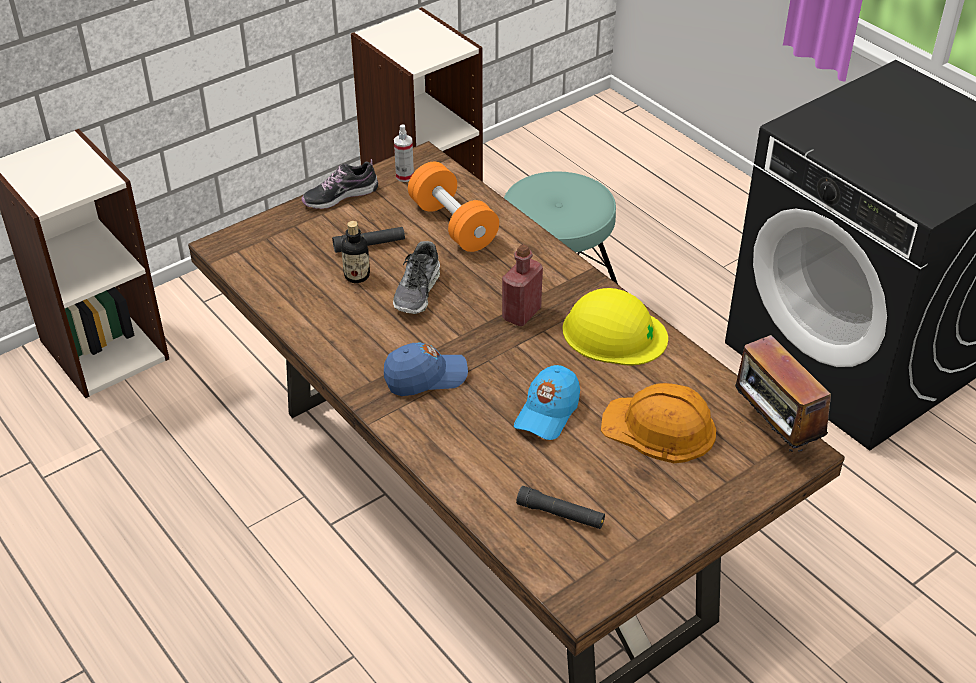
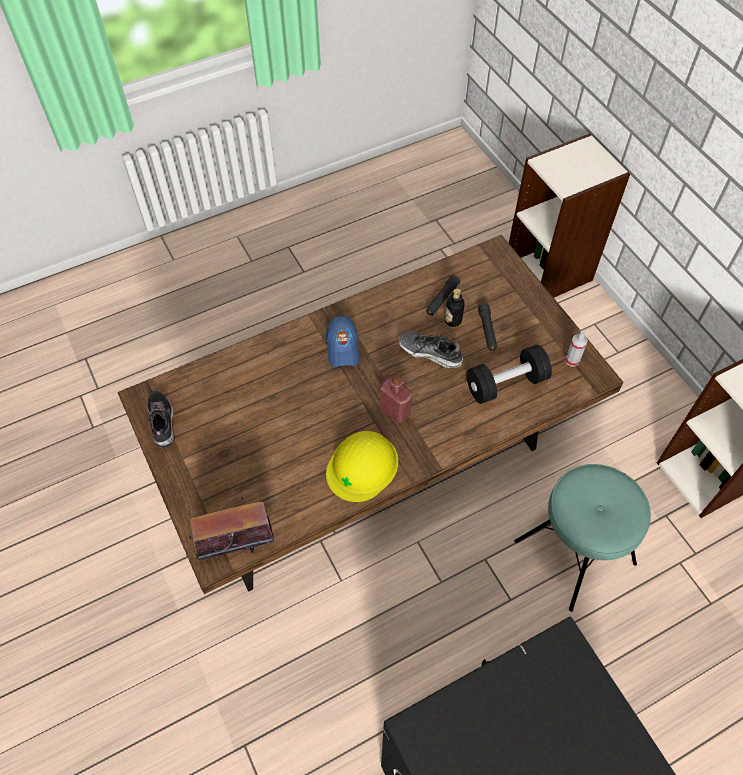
camera: 100 degrees right, 15 degrees up
(340, 196) = (548, 318): shoe -> shoe (162, 421)
(453, 224) = (506, 384): orange dumbbell -> black dumbbell
(547, 413) = (293, 409): blue cap -> none
(560, 514) = (206, 400): black flashlight -> black flashlight (442, 299)
(660, 428) = (261, 473): orange hard hat -> none

